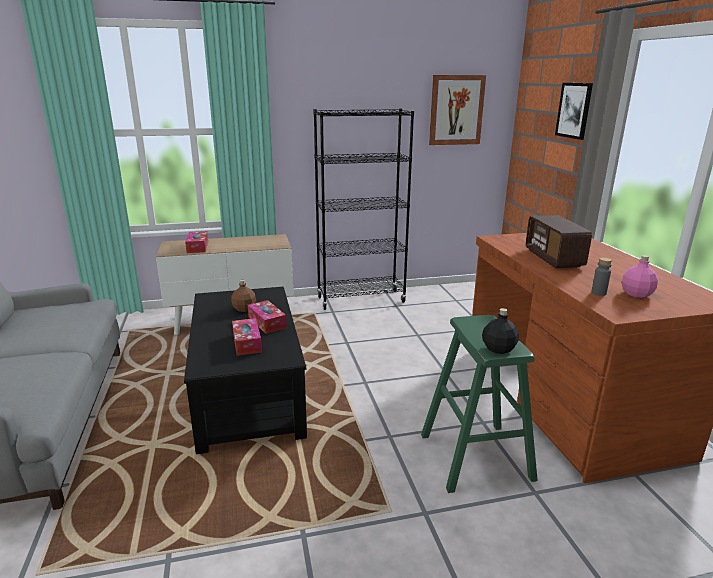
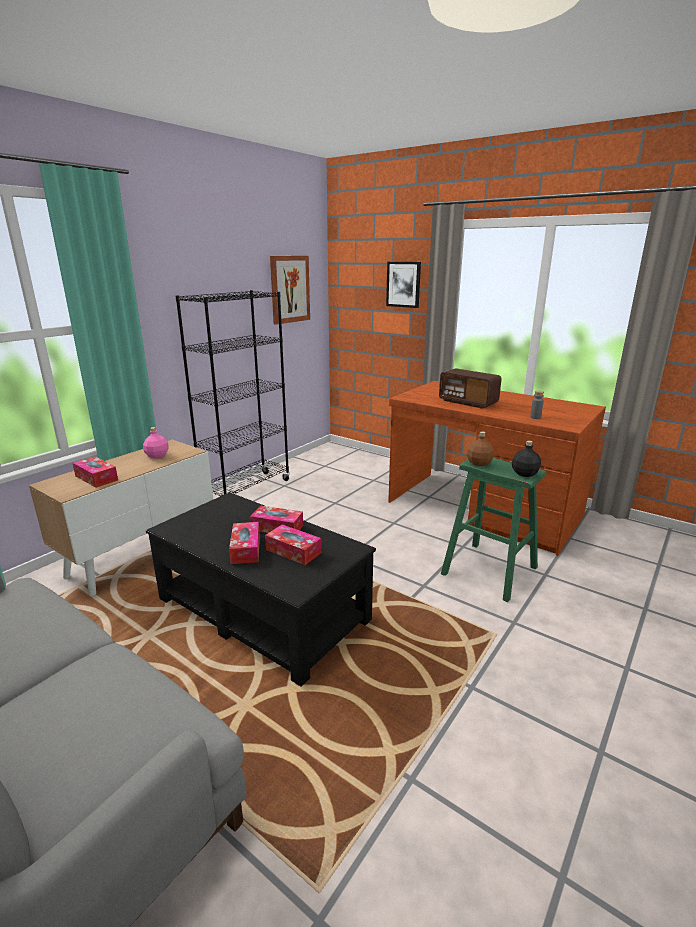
camera: 40 degrees left, 0 degrees up
(223, 329) = (245, 549): none -> tissue box
(244, 309) = (231, 524): brown bottle -> brown bottle (479, 463)
(636, 294) = (550, 412): pink bottle -> pink bottle (157, 456)

